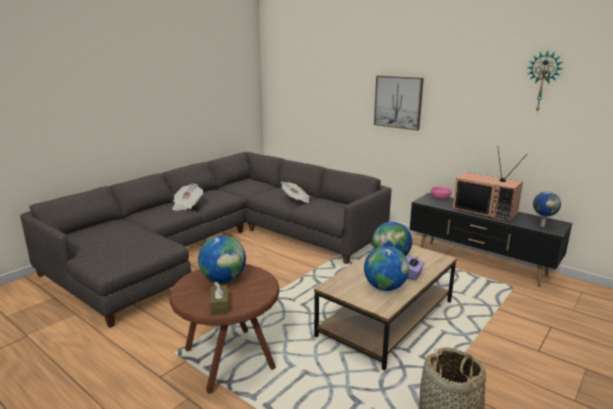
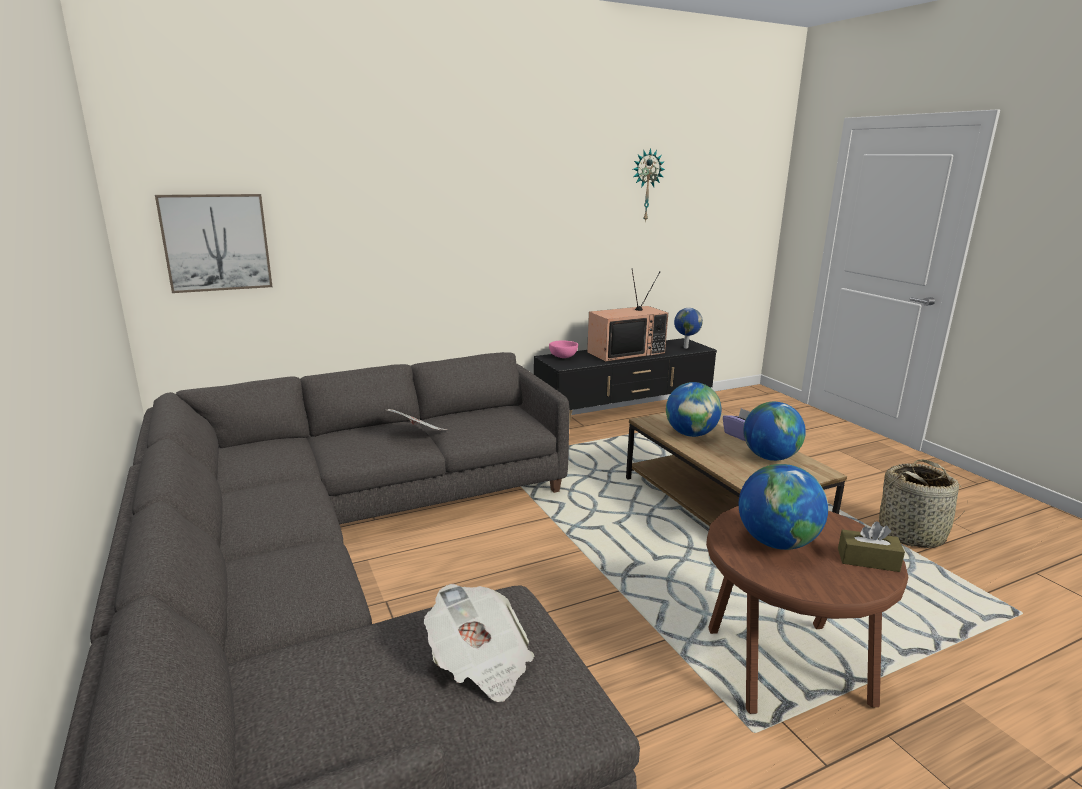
camera: 65 degrees left, 0 degrees up
(187, 205) = (293, 541): newspaper -> newspaper (480, 663)
(398, 102) = (469, 230): picture -> picture (216, 242)

